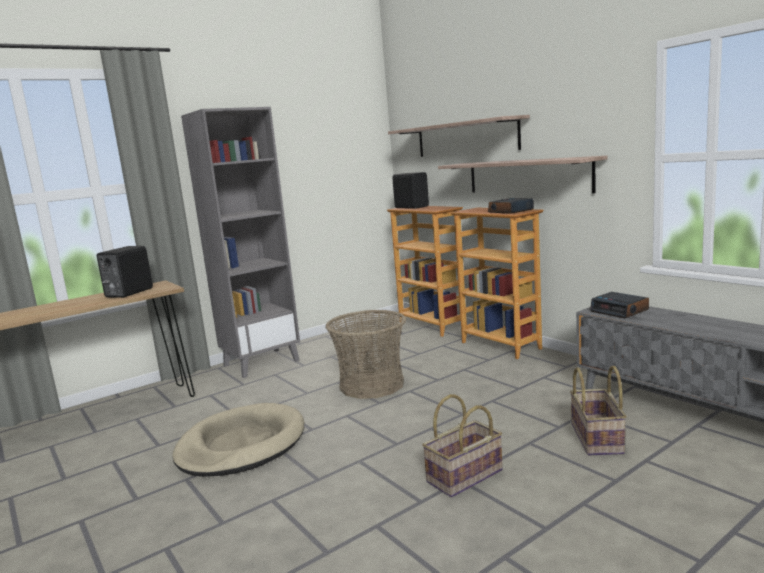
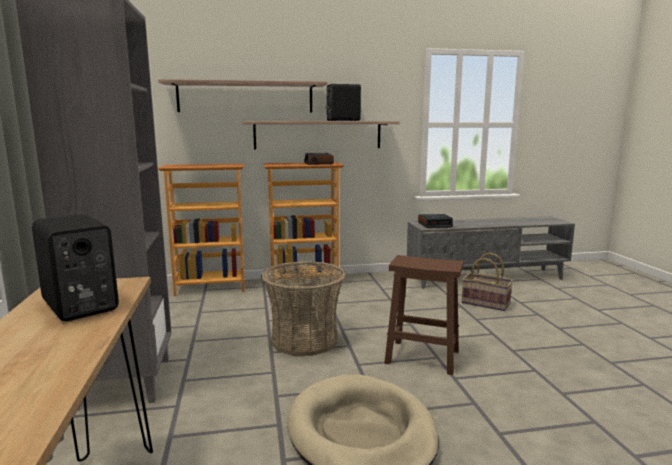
camera: 65 degrees left, 0 degrees up
(390, 437) = (424, 357): none -> brown stool
(412, 207) = (182, 165): black speaker -> black speaker (342, 120)
(465, 477) = (509, 348): basket -> none

